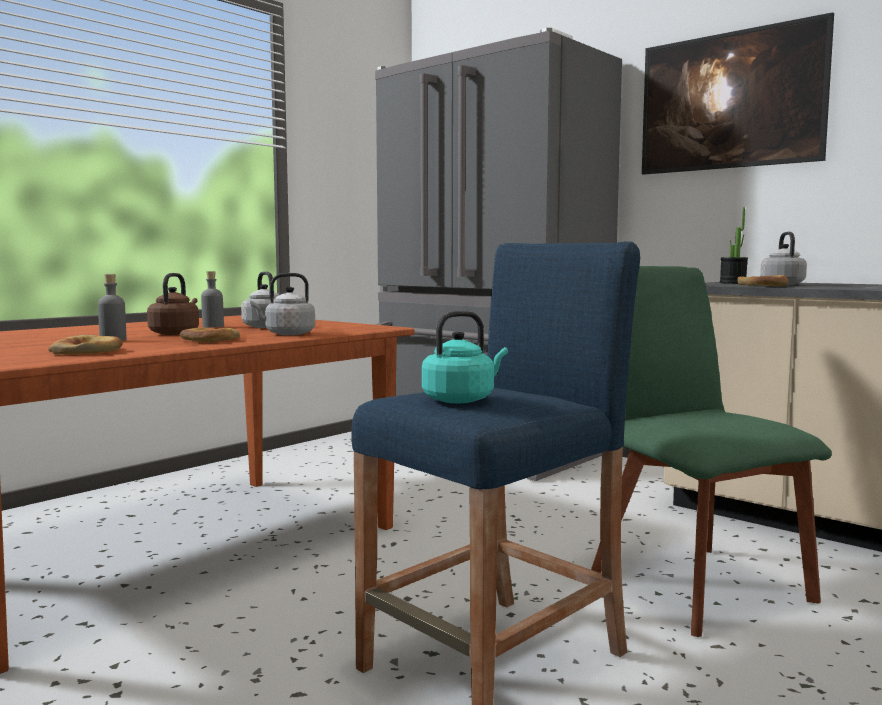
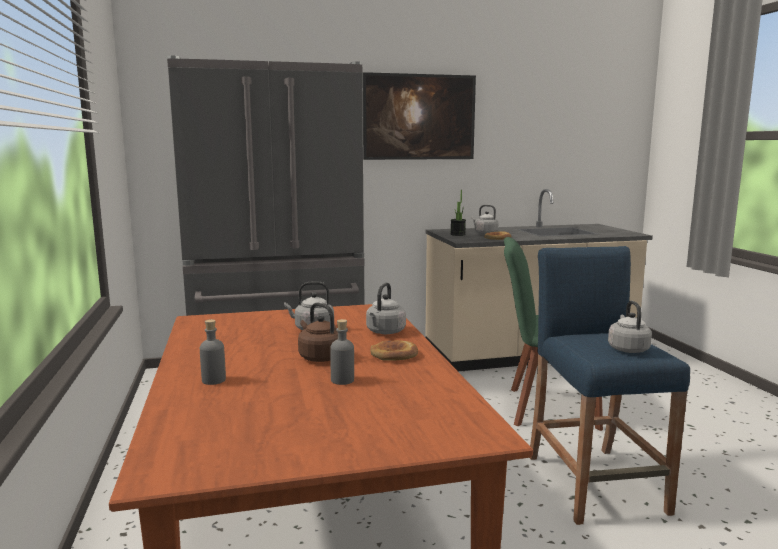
camera: 55 degrees left, 5 degrees up
(88, 351) = (425, 395): bread -> none
(213, 326) = (278, 340): grey bottle -> grey bottle (214, 380)
(461, 399) = (627, 349): turquoise kettle -> grey kettle

